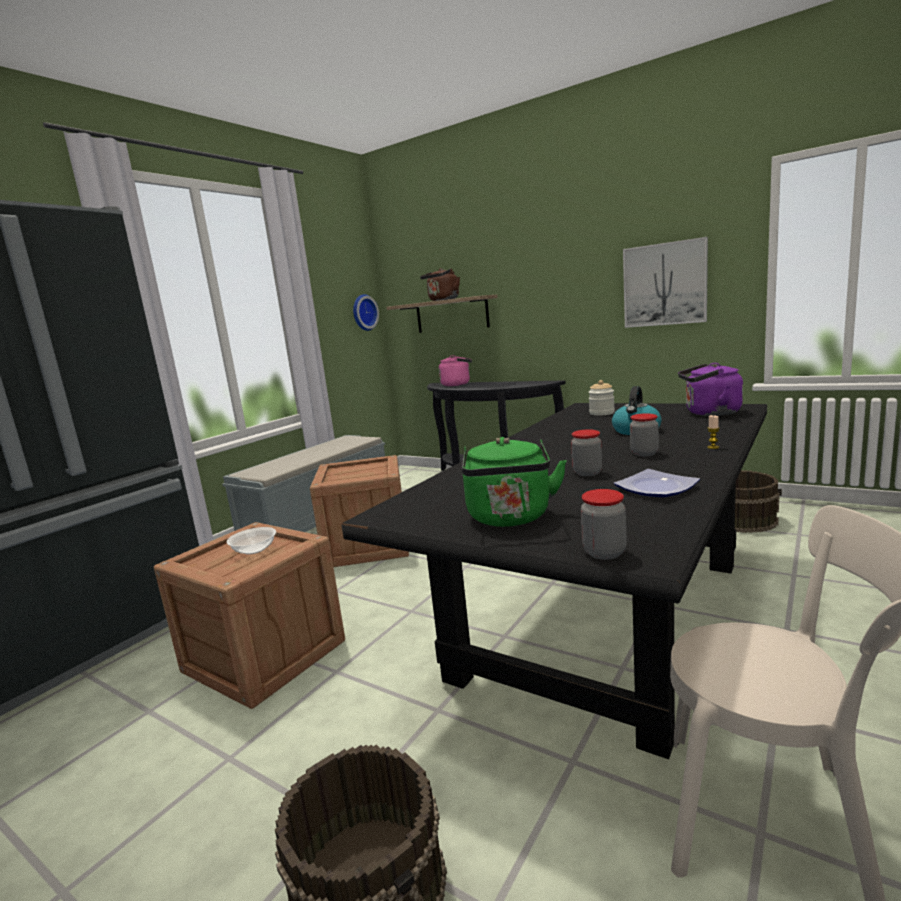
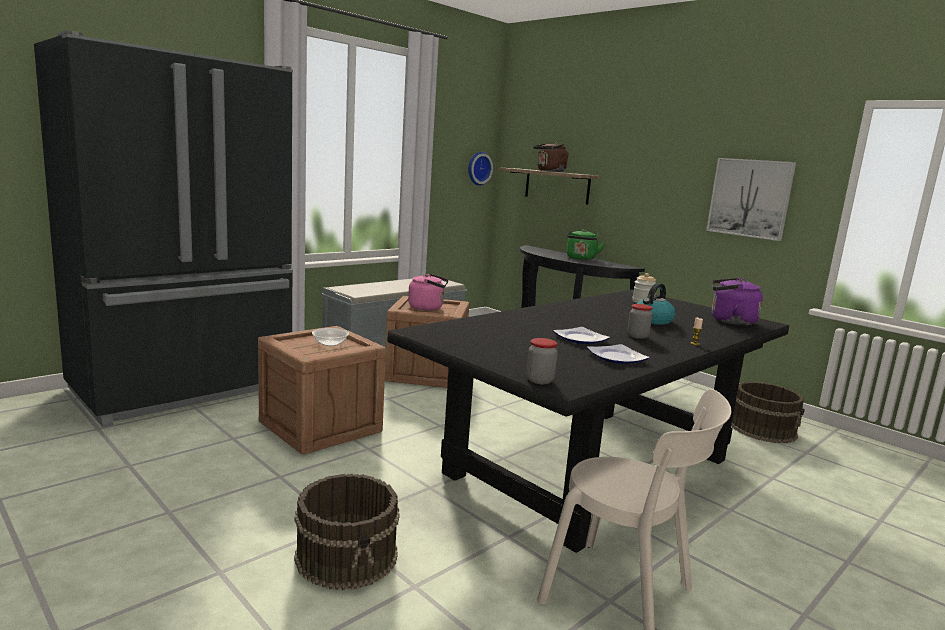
camera: 10 degrees right, 0 degrees up
(457, 384) = (547, 251): pink kettle -> pink kettle (428, 308)
(510, 518) = (499, 352): green kettle -> green kettle (581, 259)
(587, 473) = (580, 338): jar -> plate

